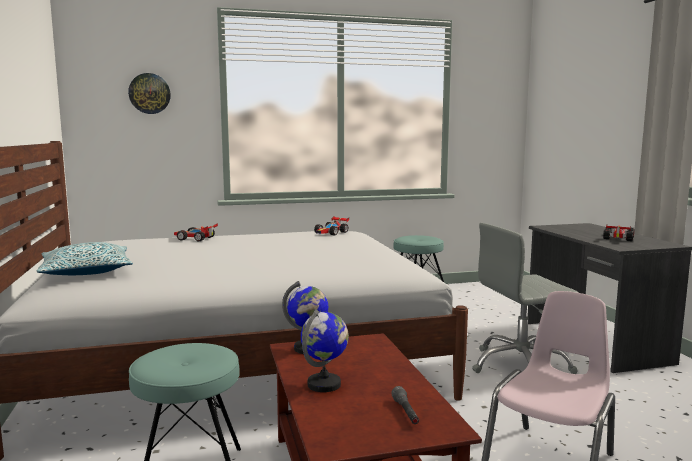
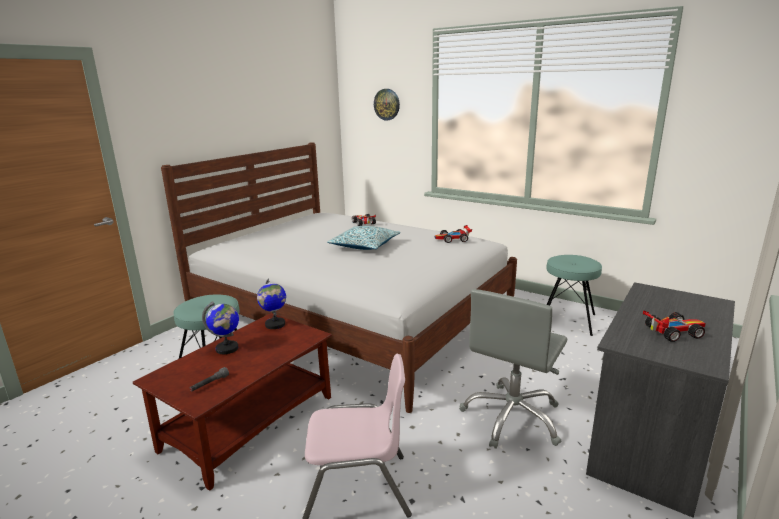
camera: 50 degrees right, 10 degrees up
(86, 272) = (258, 236): pillow -> pillow (364, 246)
(520, 366) = (513, 417): grey office chair -> grey office chair turned 90 degrees counterclockwise

